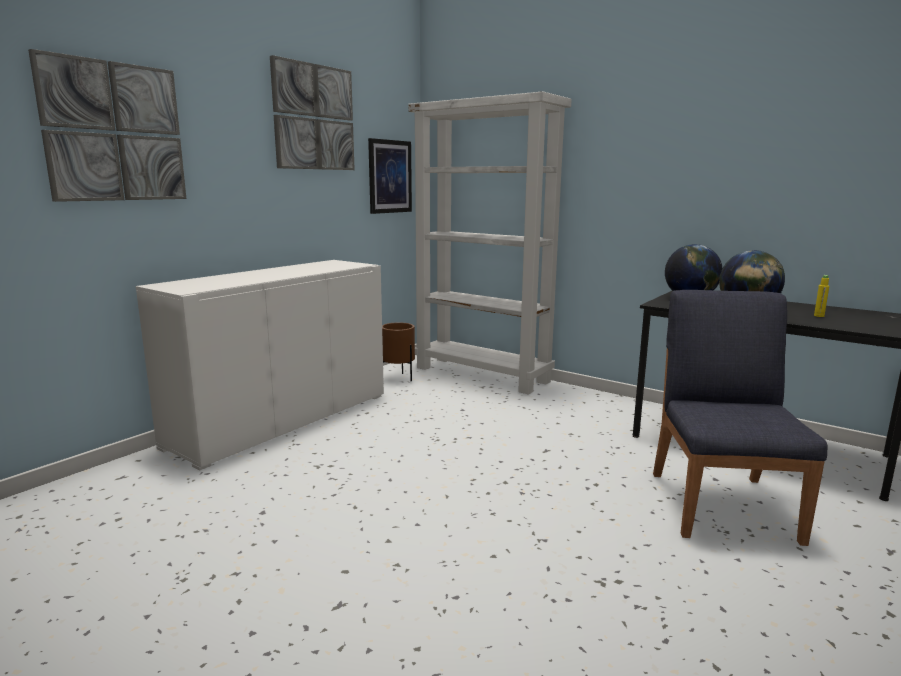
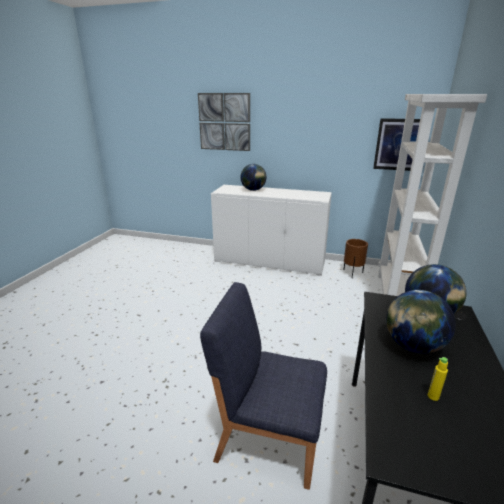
camera: 70 degrees right, 10 degrees up
(234, 278) = (253, 190): none -> globe
(314, 117) = (333, 107): picture -> none
(722, 505) = (268, 436): blue chair -> blue chair turned 150 degrees counterclockwise

